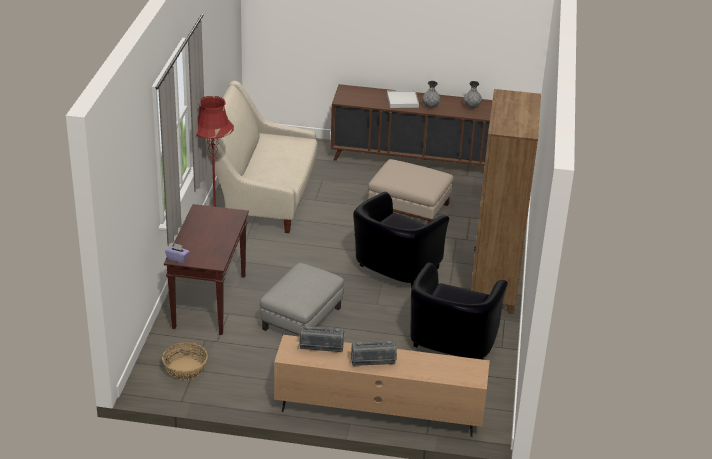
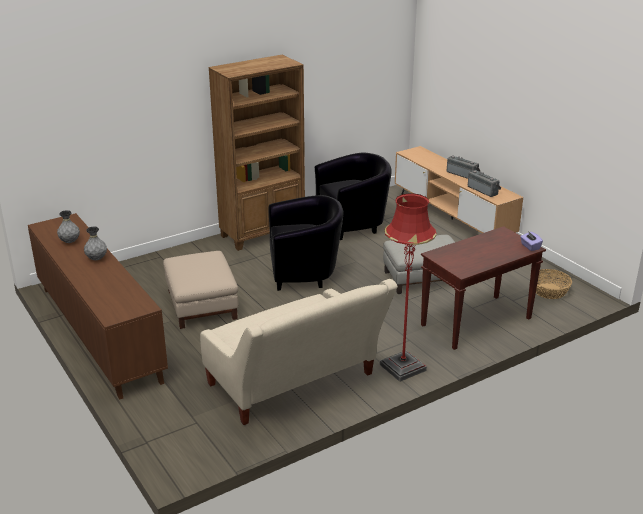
camera: 130 degrees left, 5 degrees down
(402, 100) = (101, 277): white tray -> none

